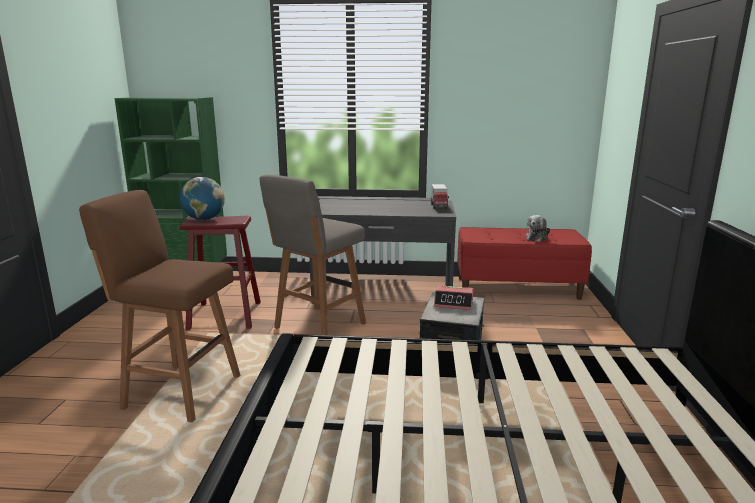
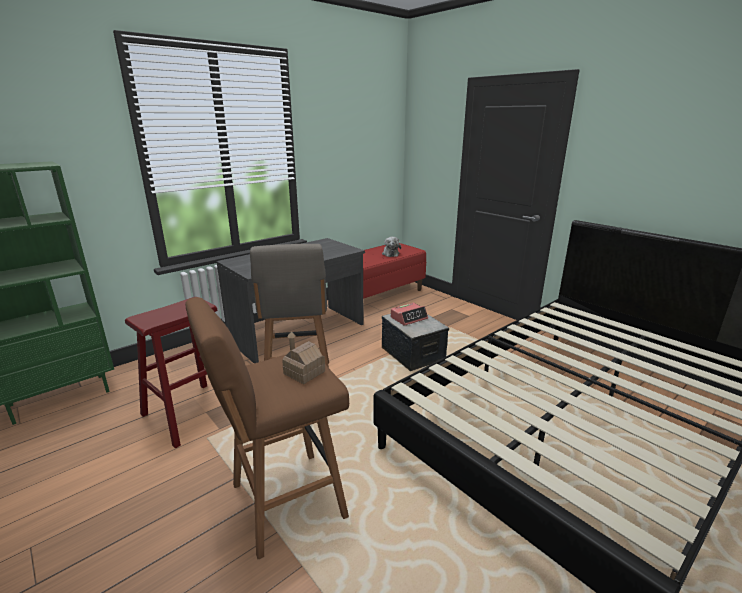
camera: 45 degrees left, 5 degrees up
(184, 272) = (304, 372): none -> toy house
(204, 219) = (156, 315): globe -> none
(439, 206) = (331, 244): toy truck -> none

